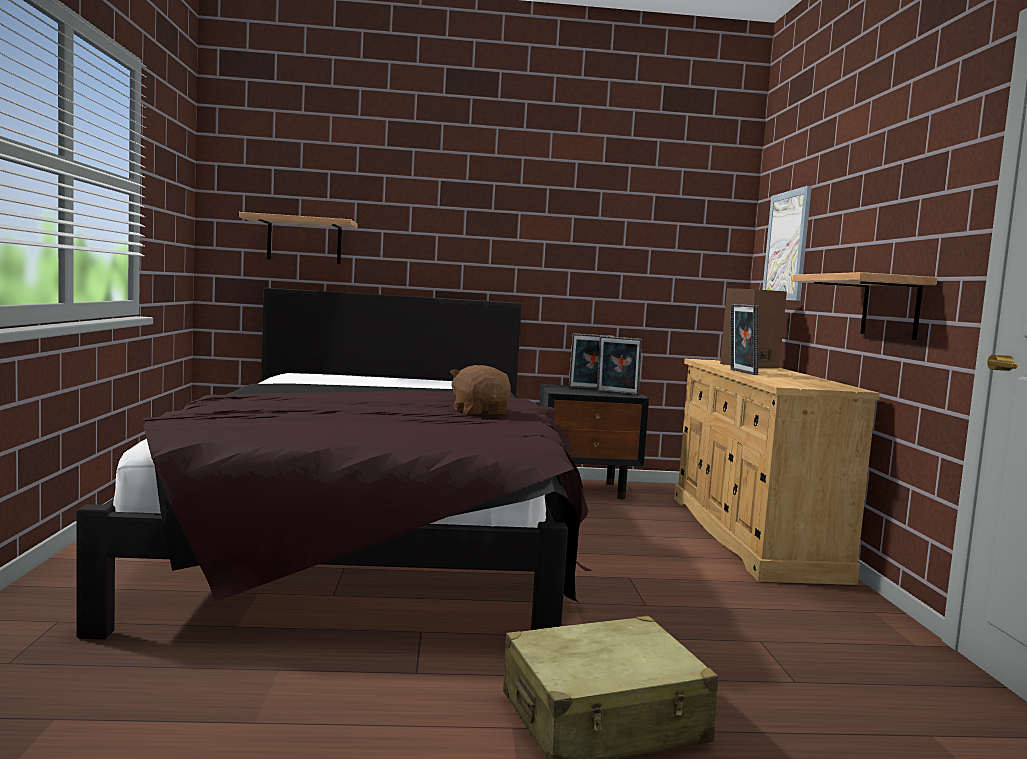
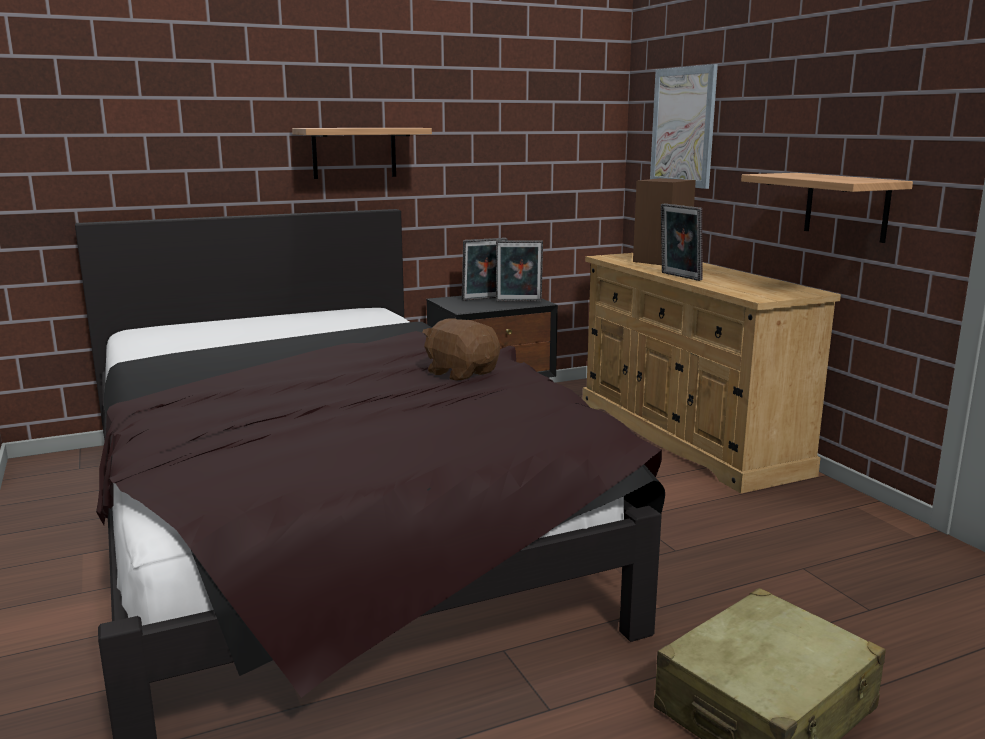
camera: 20 degrees left, 10 degrees up
(304, 240) = (117, 155): shelf -> shelf (354, 153)

